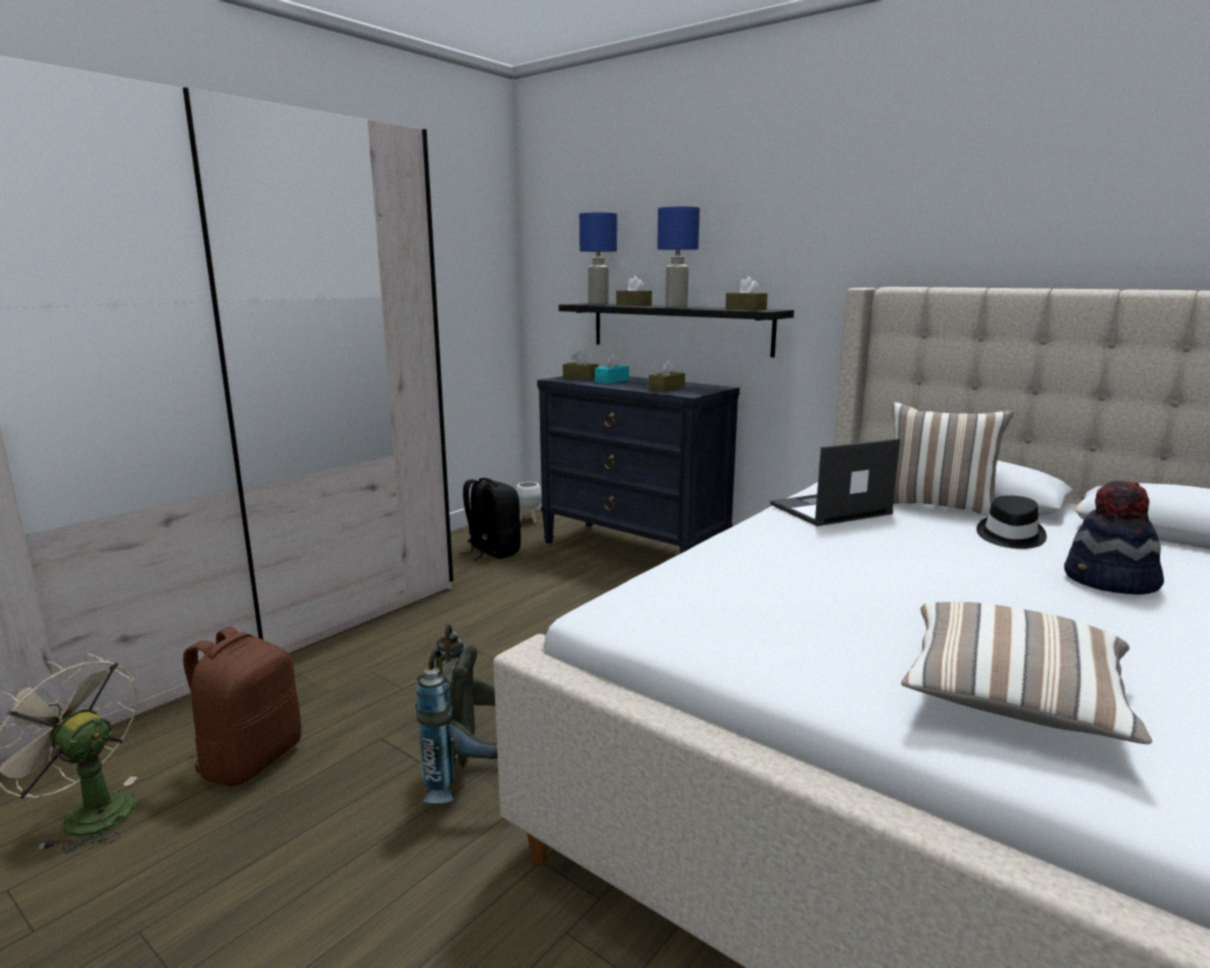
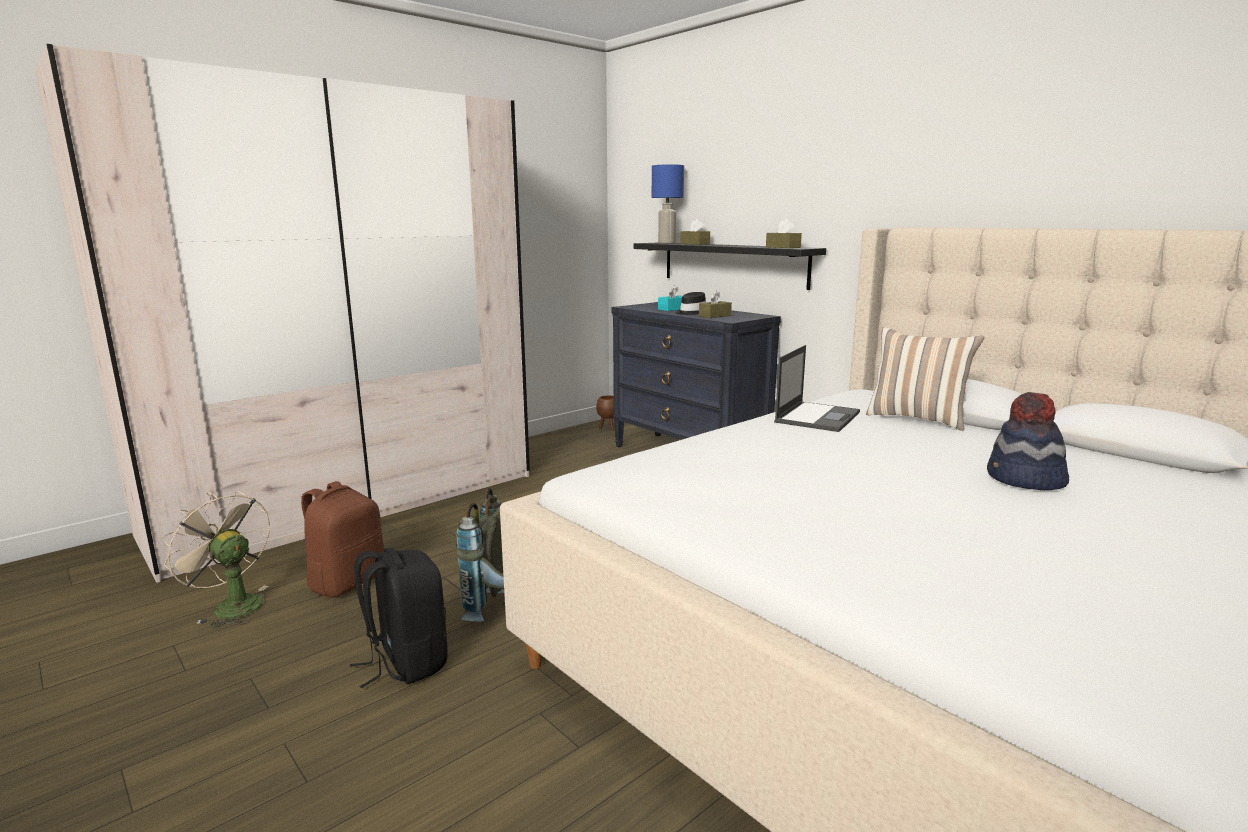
camera: 10 degrees right, 0 degrees up
(492, 552) = (569, 451): black backpack -> black backpack (406, 662)
(529, 520) = (608, 429): white planter -> brown planter
(580, 378) = (649, 306): brown tissue box -> none
(676, 307) = (727, 245): blue table lamp -> none
(829, 509) = (817, 417): laptop -> laptop turned 135 degrees clockwise
(1009, 536) = (963, 443): black hat -> black hat (691, 312)
(1012, 701) = (863, 550): pillow -> none

